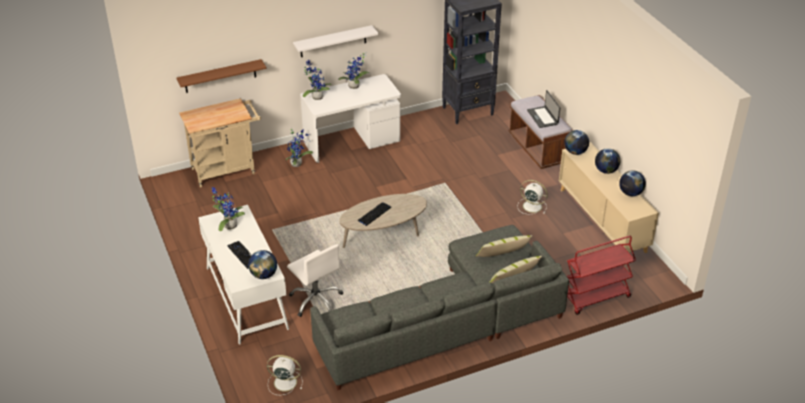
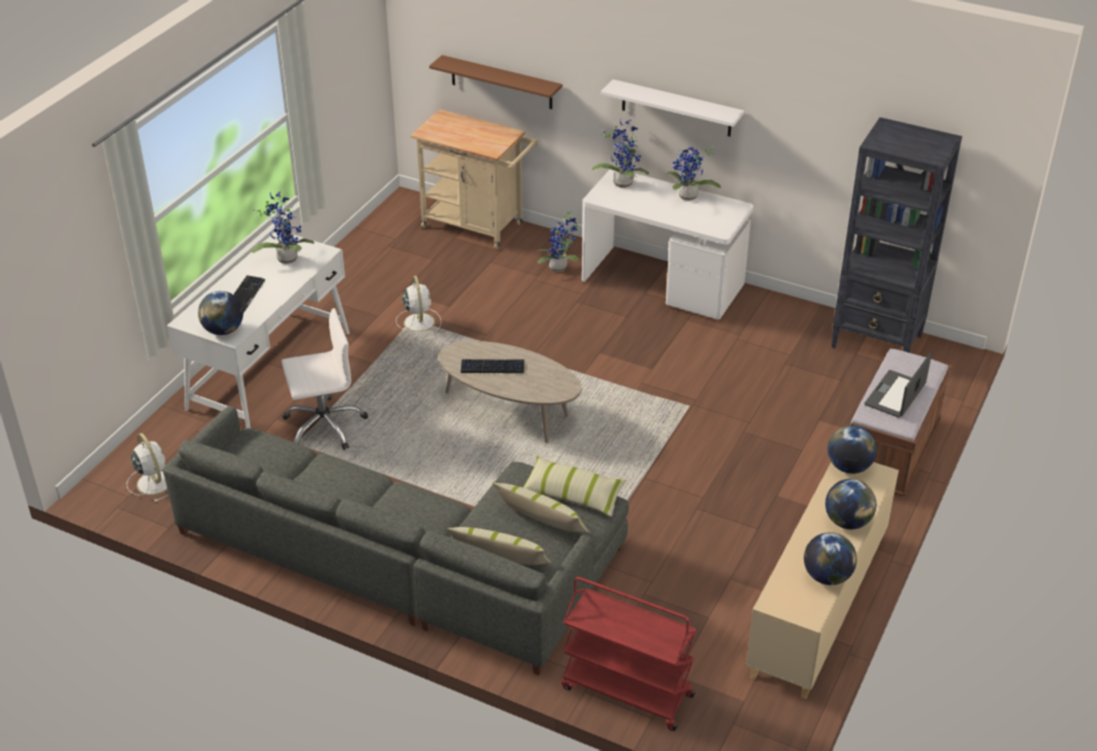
camera: 50 degrees right, 0 degrees up
(316, 300) = (324, 425): white office chair -> white office chair turned 120 degrees counterclockwise
(495, 236) = (573, 494): none -> pillow
(531, 206) = (749, 514): white fan -> white fan (419, 321)

